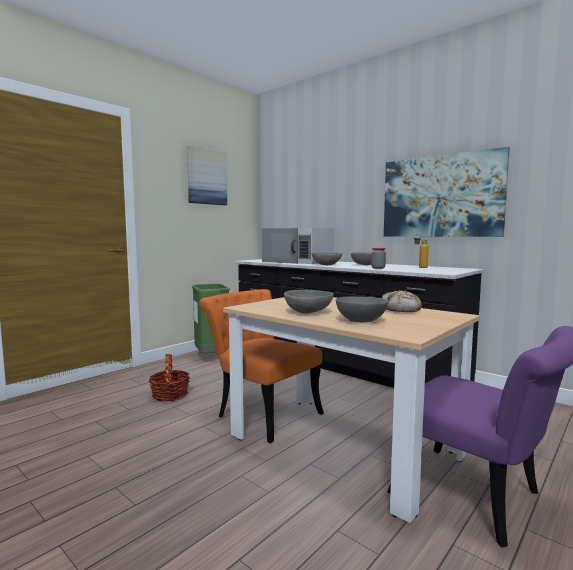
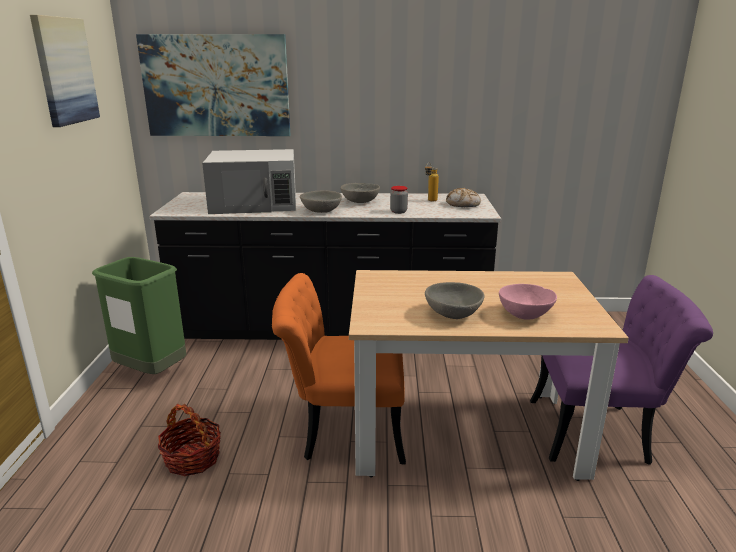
camera: 40 degrees left, 15 degrees up
(361, 320) = (525, 314): grey bowl -> pink bowl
(401, 309) = (509, 280): bread -> bread (463, 204)
(440, 196) = (436, 110): picture -> picture (216, 86)

